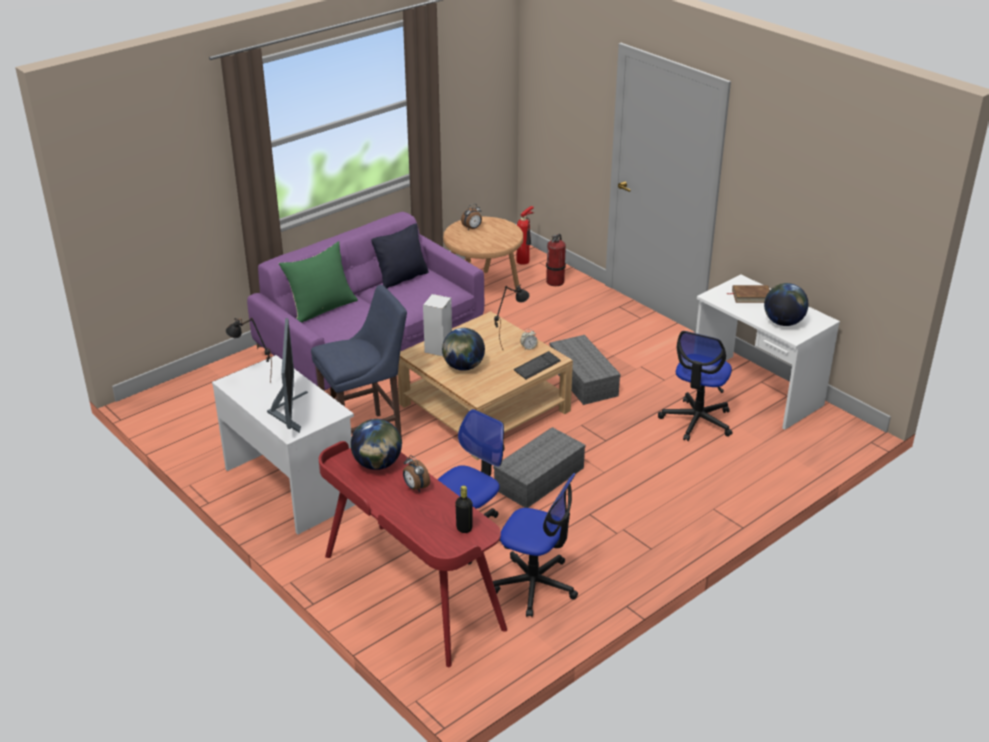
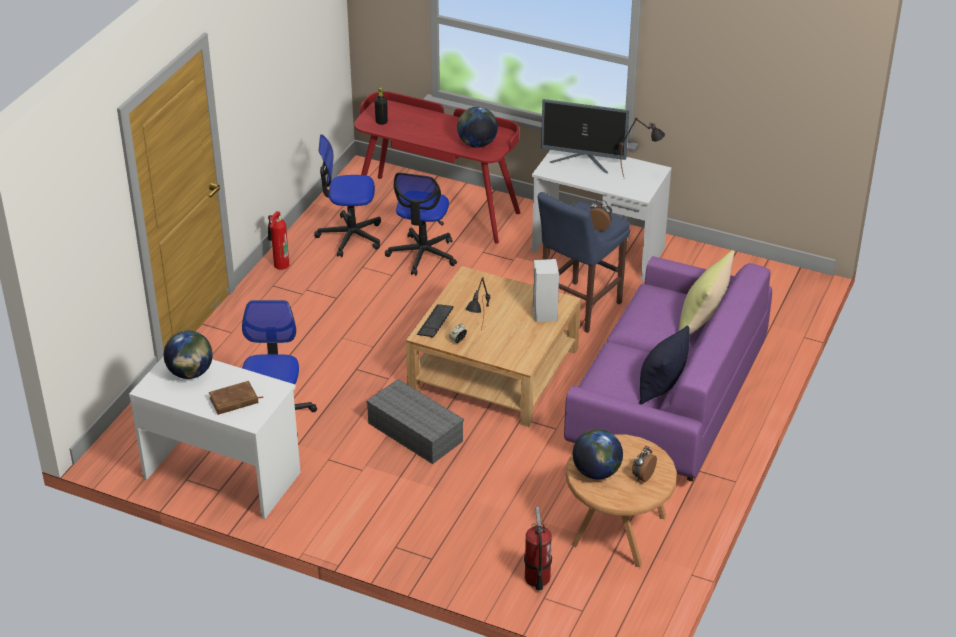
camera: 155 degrees right, 5 degrees up
(288, 411) = (583, 161): monitor -> monitor turned 45 degrees counterclockwise
(321, 308) = (702, 323): green pillow -> yellow pillow
(415, 487) = (436, 136): alarm clock -> alarm clock (599, 227)
(463, 367) = (505, 301): globe -> globe (596, 472)
(524, 261) = (603, 605): fire extinguisher -> fire extinguisher (279, 265)
(539, 479) = (396, 314): grey storage box -> none

